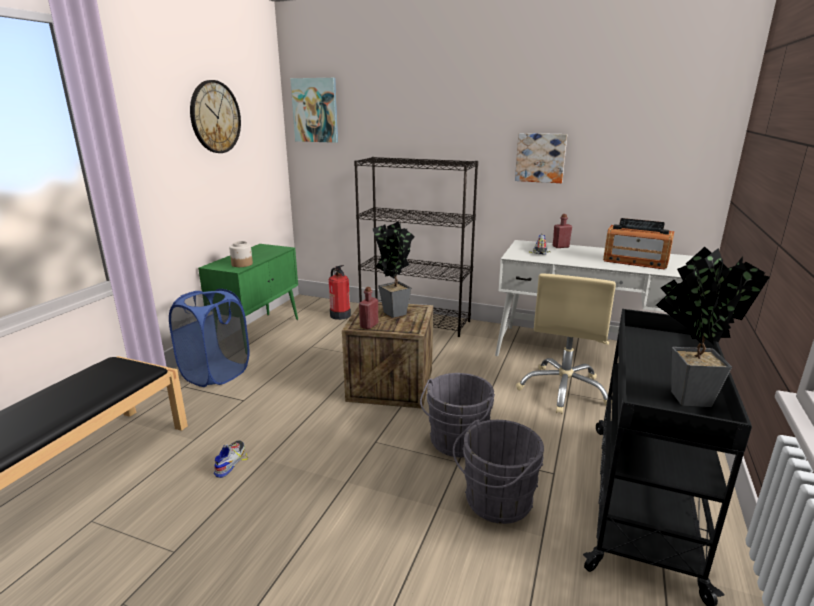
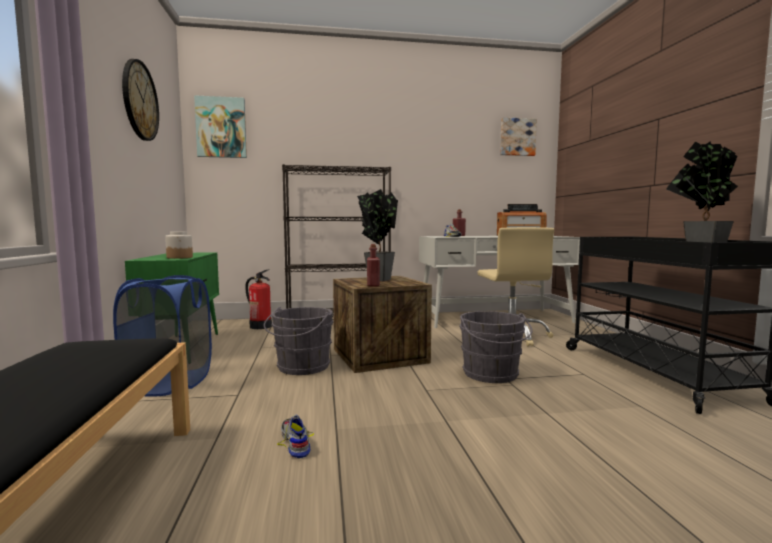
camera: 30 degrees left, 15 degrees down
(495, 502) = (578, 398): grey bucket -> grey bucket (301, 367)
(540, 157) = (432, 169): picture -> picture (517, 137)

